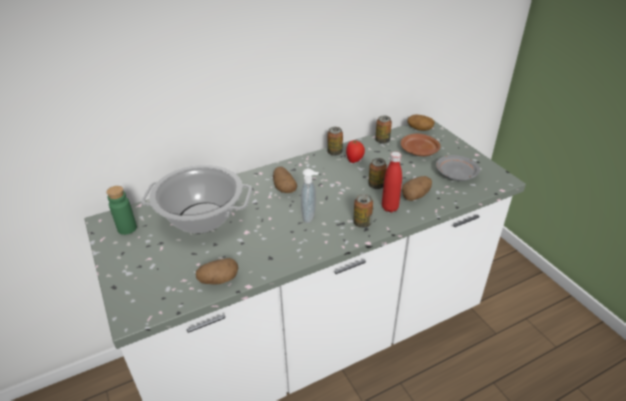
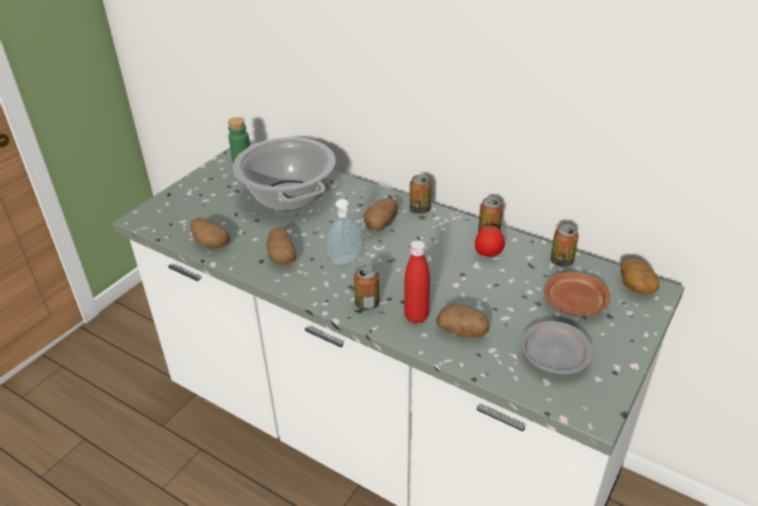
camera: 60 degrees right, 0 degrees up
(275, 245) = (282, 256): none -> potato
(376, 185) = (452, 290): can -> can (420, 209)

